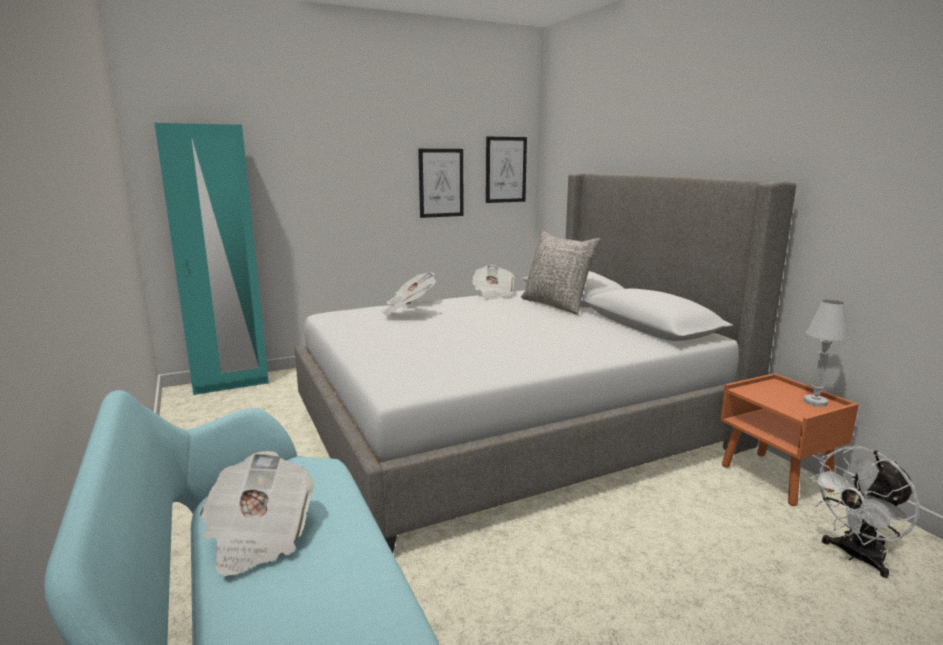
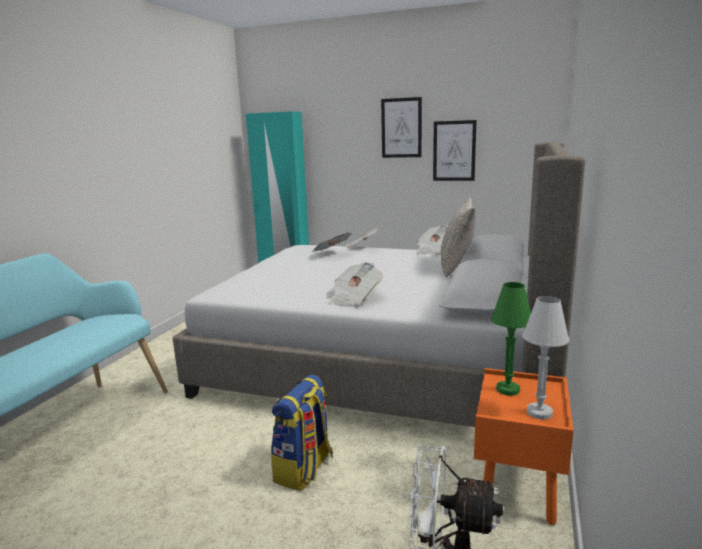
camera: 45 degrees right, 0 degrees up
(258, 537) = (54, 336): newspaper -> newspaper (354, 298)
(506, 170) = (523, 138): picture -> picture (401, 128)
(647, 553) = (304, 469): none -> backpack
(766, 394) = (507, 389): none -> green table lamp

